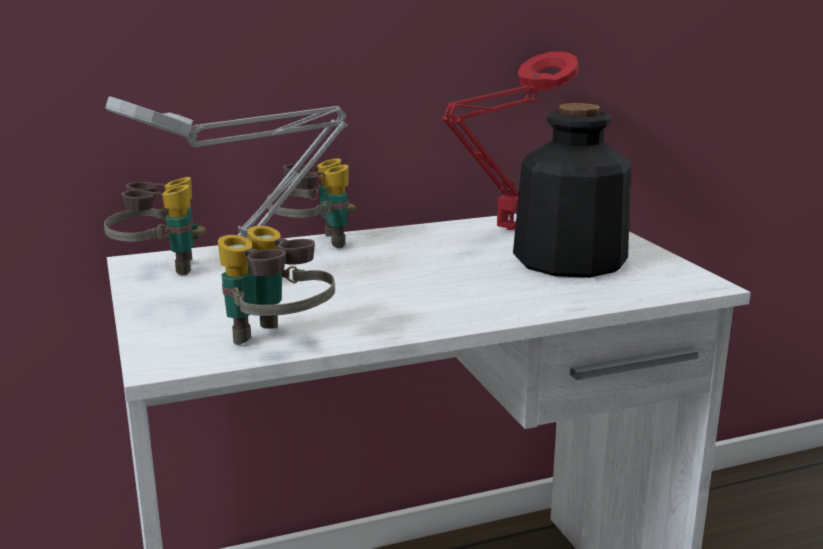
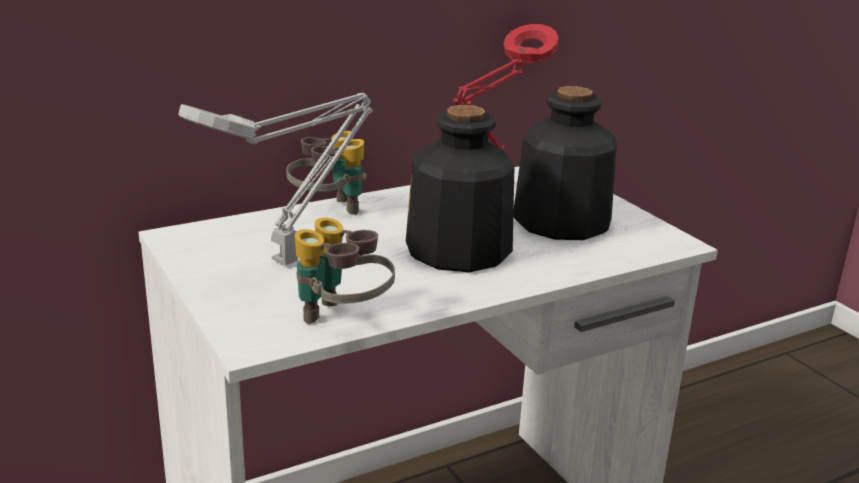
camera: 10 degrees left, 5 degrees up
(160, 269) = (198, 244): binoculars -> none
(439, 283) = (458, 251): none -> bottle

